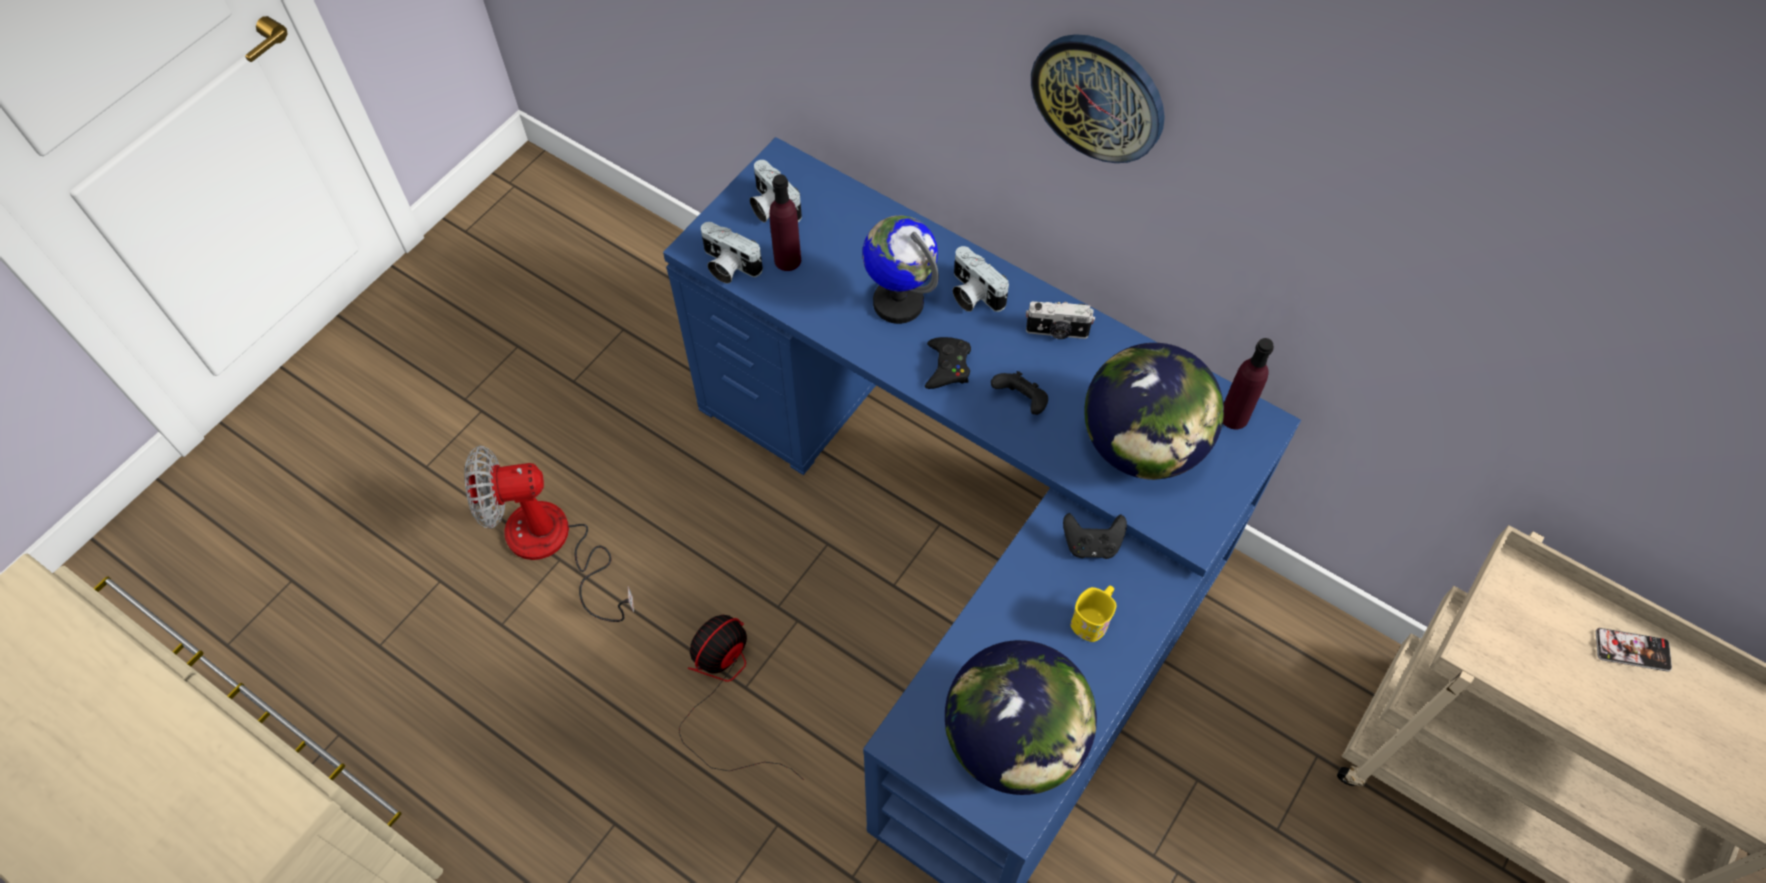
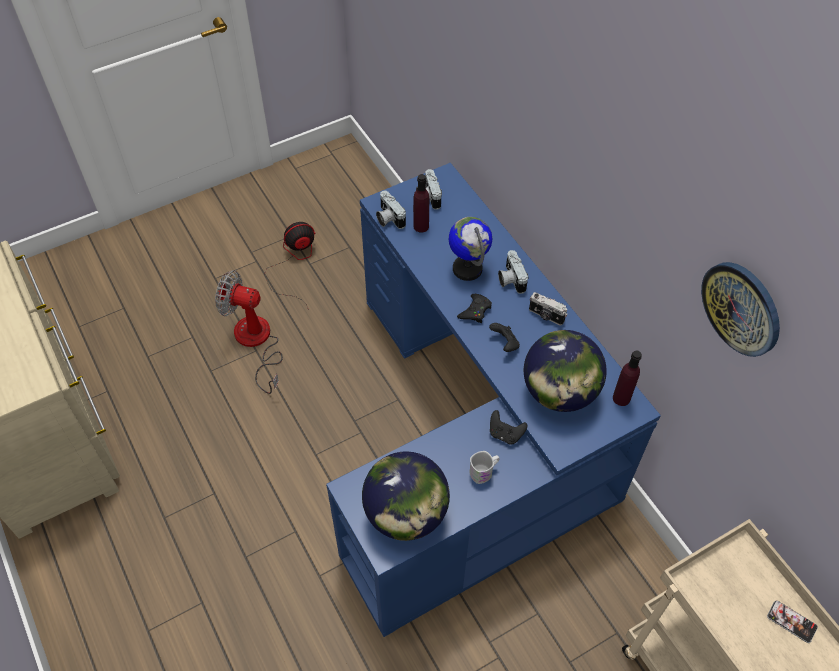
camera: 25 degrees right, 5 degrees down
(724, 691) = (304, 451): fan -> fan (294, 263)
(1093, 619) = (484, 472): yellow mug -> white mug
(1099, 97) = (589, 182): wall clock -> wall clock (741, 308)

